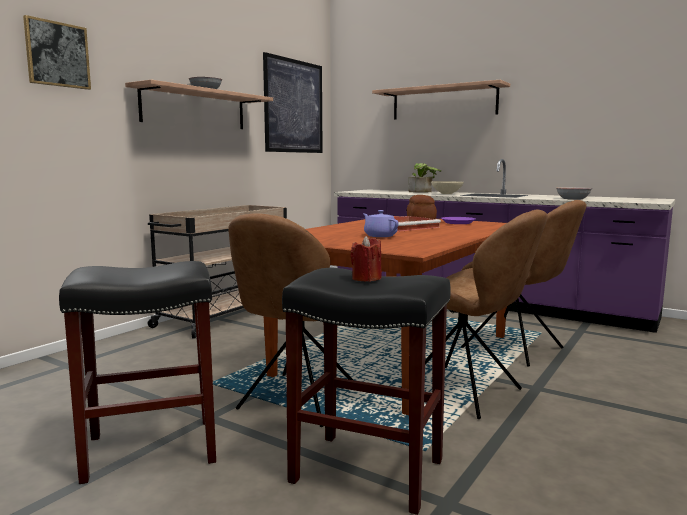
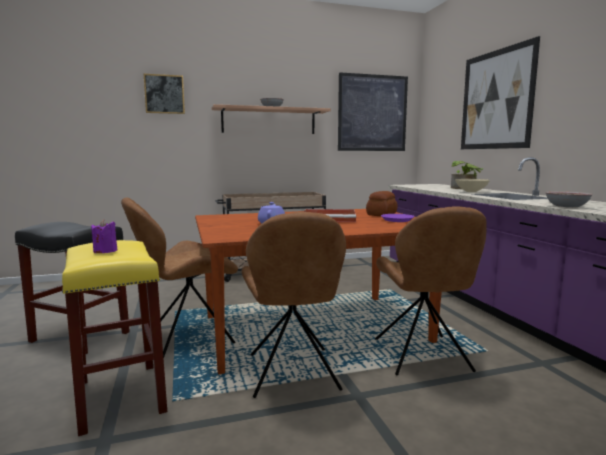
camera: 40 degrees right, 0 degrees up
(365, 471) = (119, 395): black stool -> yellow stool
(366, 278) = (105, 251): red candle -> purple candle
(443, 102) = (496, 100): shelf -> picture

